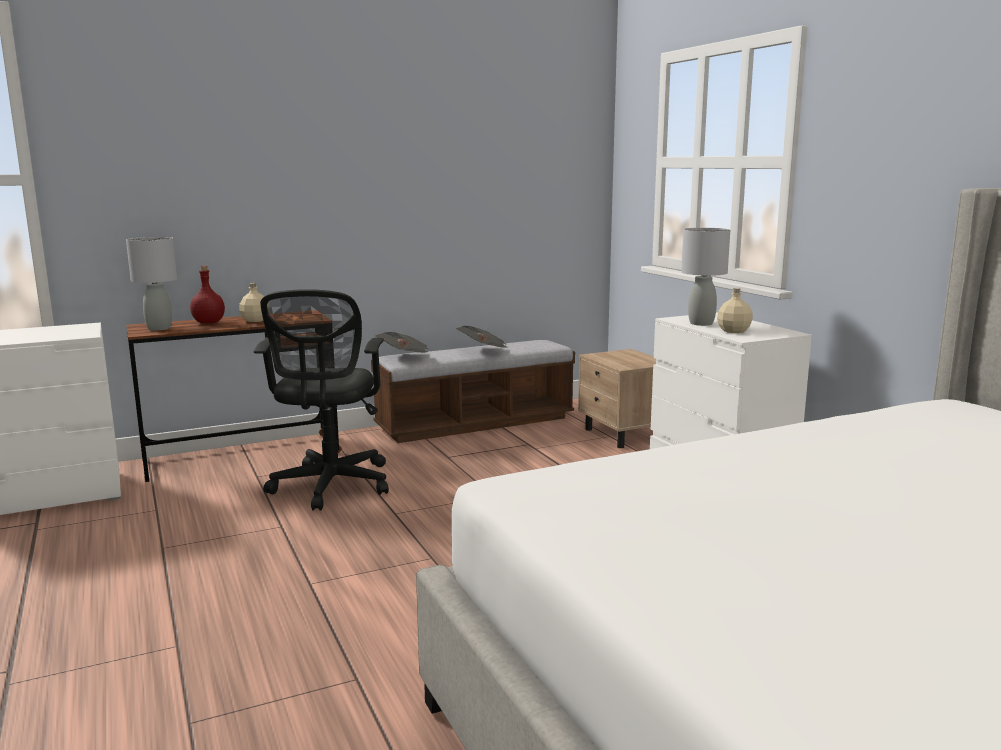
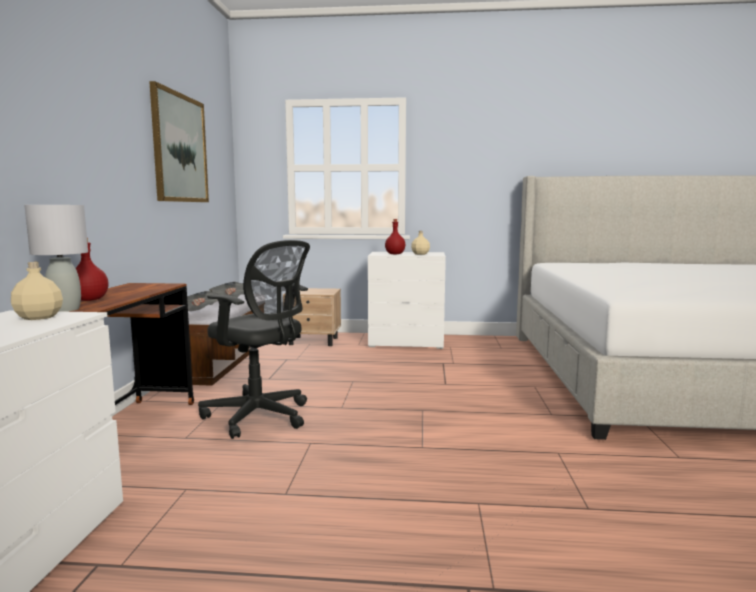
camera: 60 degrees left, 5 degrees down
(255, 320) = (124, 292): beige bottle -> beige bottle (39, 317)
(449, 152) = (179, 148): none -> picture
(700, 323) = (394, 254): grey table lamp -> red bottle

